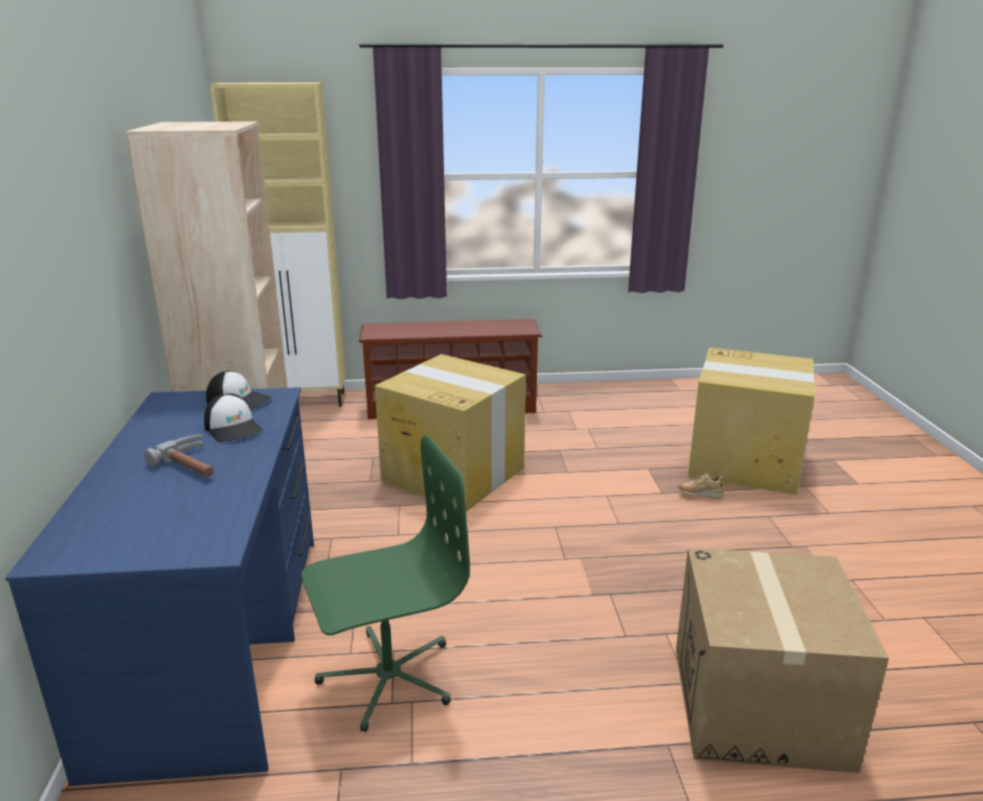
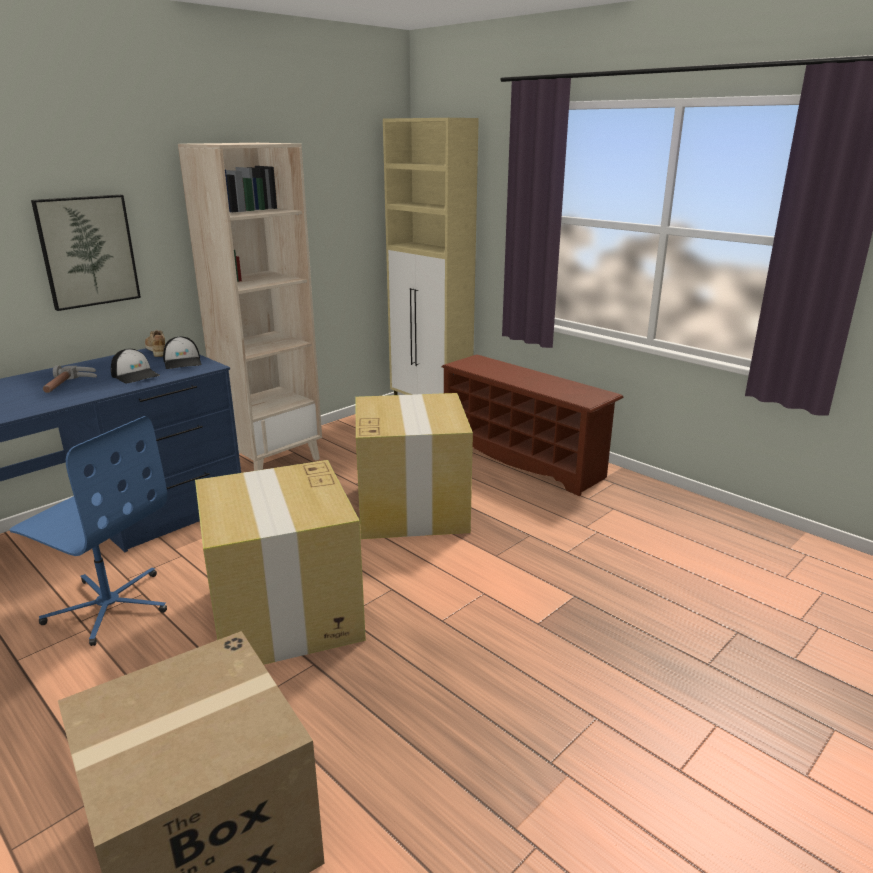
camera: 50 degrees right, 0 degrees up
(89, 290) = (88, 251): none -> picture
(233, 428) = (135, 375): cap -> cap turned 60 degrees counterclockwise
(387, 677) = (109, 605): green office chair -> blue office chair
(699, 495) = (569, 649): beige shoe -> beige shoe (157, 352)
(746, 462) = (697, 656): cardboard box -> cardboard box (285, 615)

